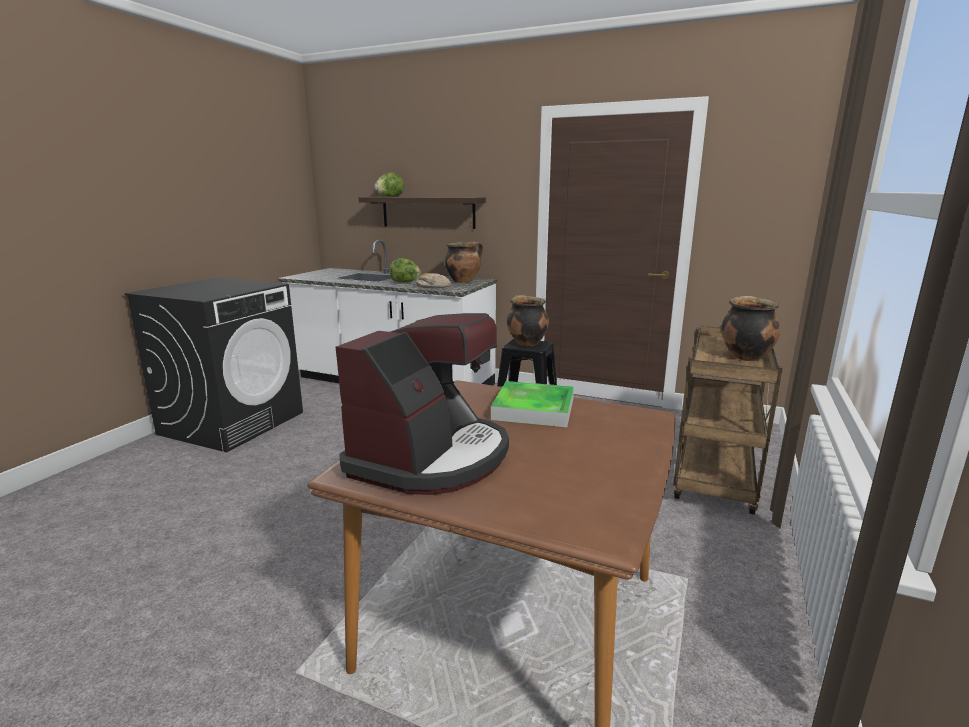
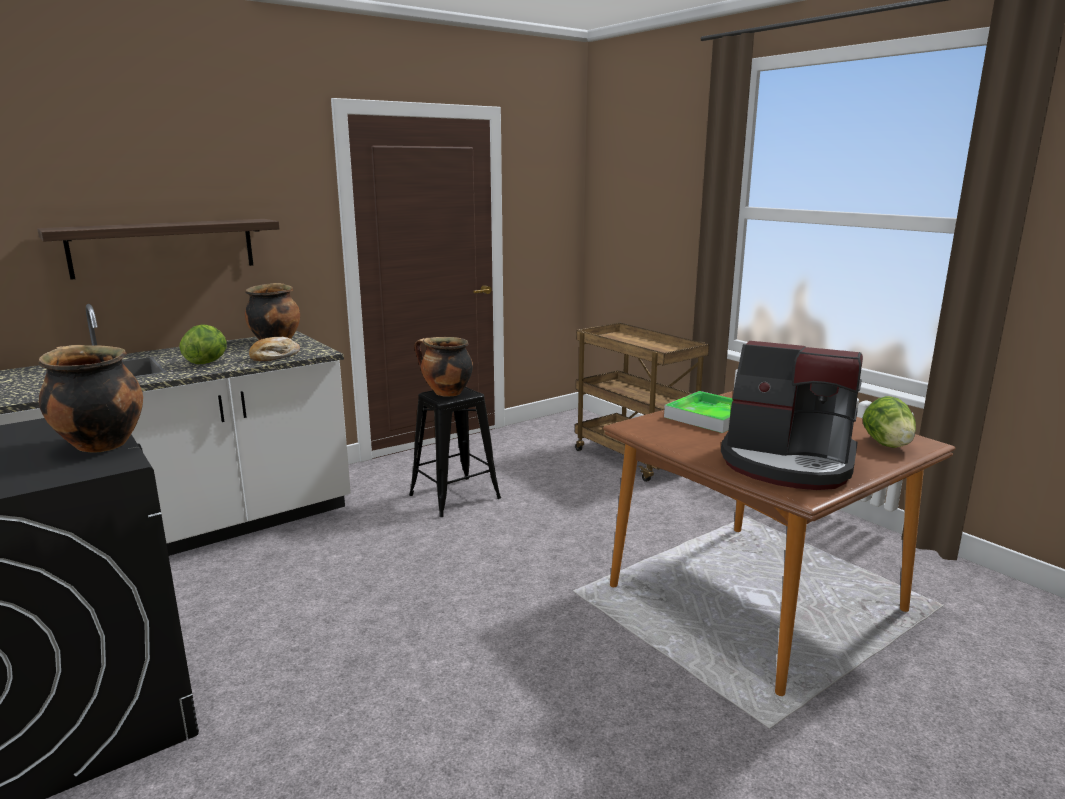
camera: 60 degrees left, 0 degrees up
(390, 196) = (97, 226): lettuce -> lettuce (887, 444)
(431, 457) = (787, 463): coffee machine -> coffee machine turned 150 degrees clockwise
(744, 356) = (649, 344): cooking pot -> cooking pot (99, 444)

